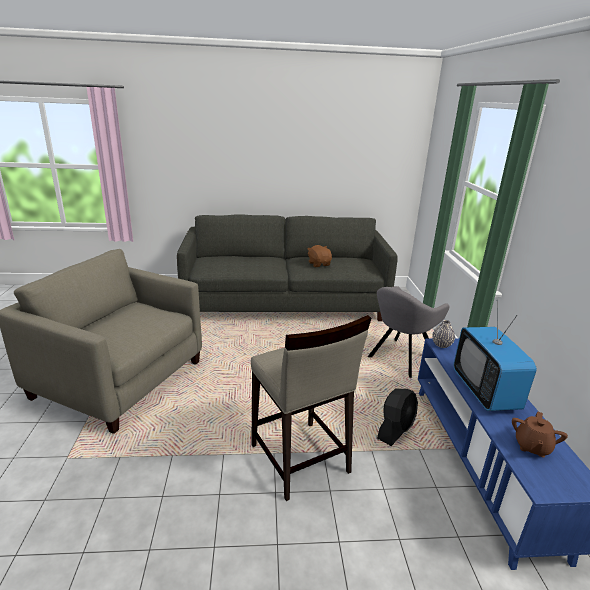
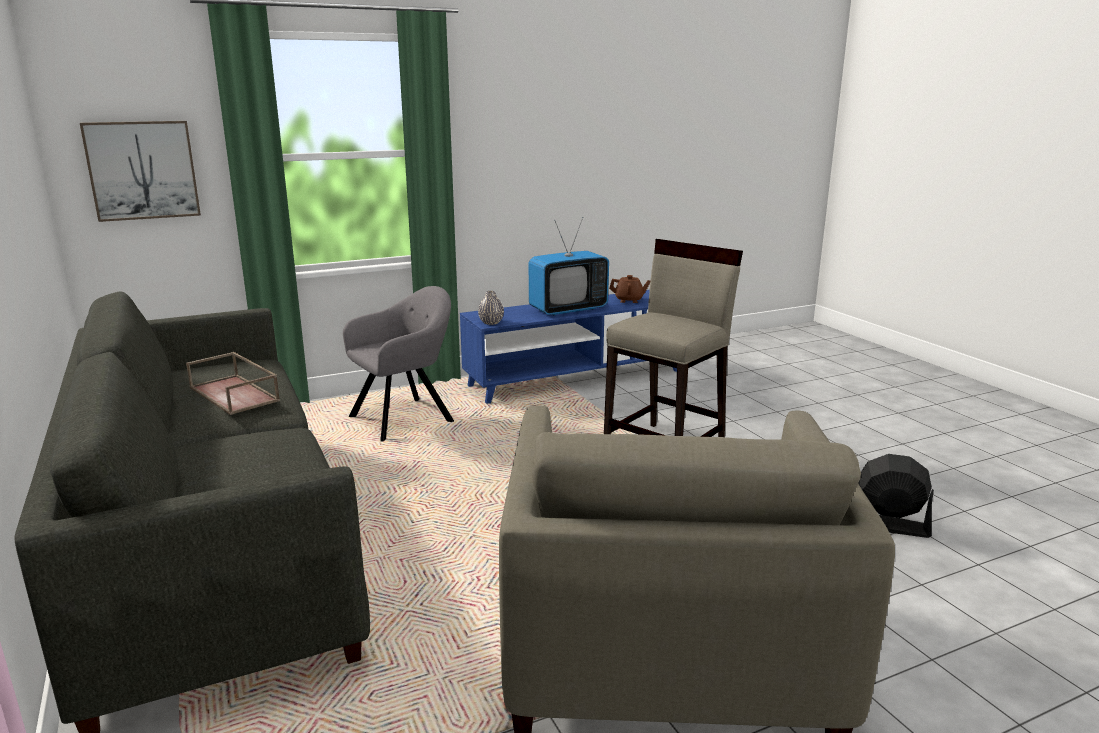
camera: 110 degrees left, 5 degrees down
(319, 264) = (235, 394): brown plush toy -> brown tray
(396, 430) = (566, 411): black fan -> black fan (888, 525)
(400, 358) = (405, 418): grey armchair -> grey armchair turned 60 degrees counterclockwise
(438, 175) = (142, 170): none -> picture

